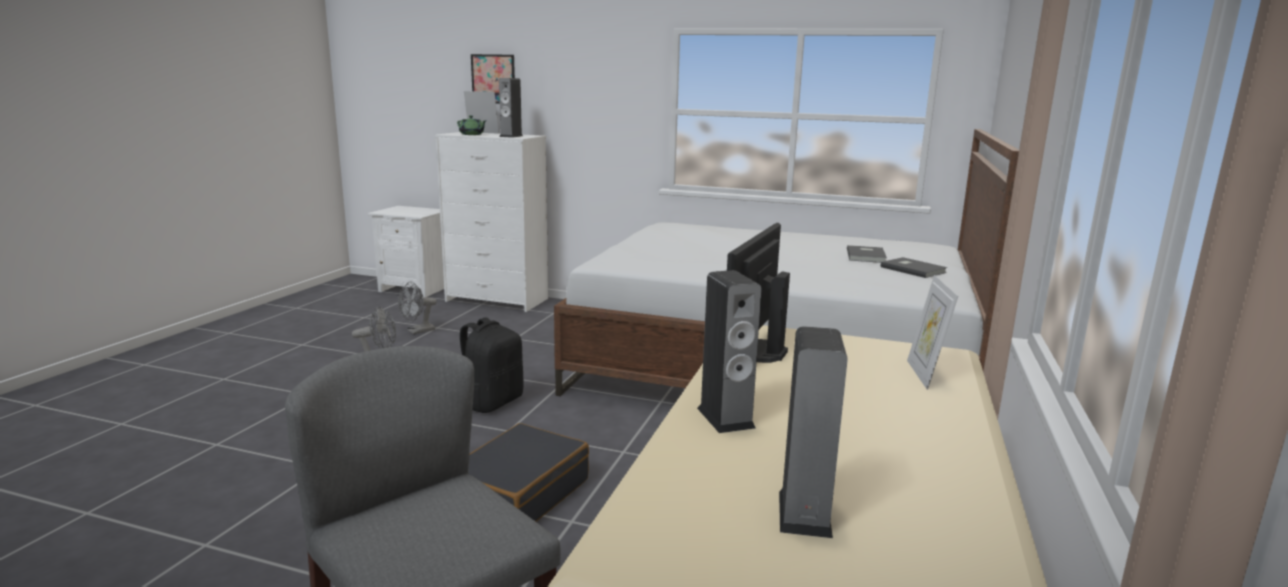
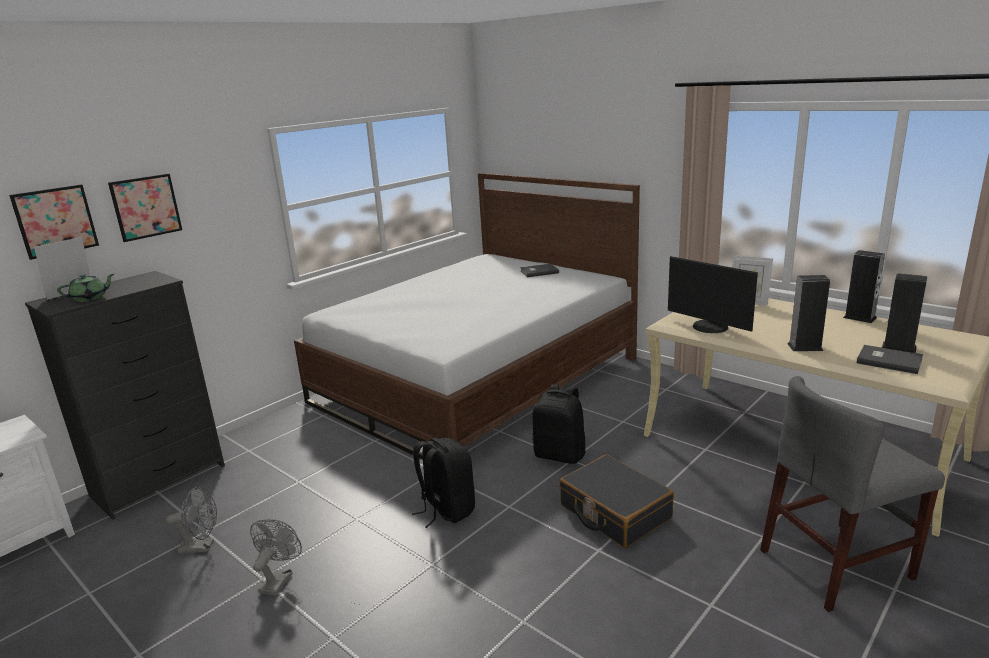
camera: 65 degrees left, 5 degrees up
(417, 331) = (202, 546): grey fan -> grey fan turned 75 degrees counterclockwise
(498, 300) = (160, 480): white dresser -> black dresser
(511, 136) = (144, 283): speaker -> speaker (859, 317)
(553, 82) = (146, 207): none -> picture
(630, 443) = (560, 455): none -> black backpack
(867, 256) = (498, 275): grey book -> grey book (888, 360)

